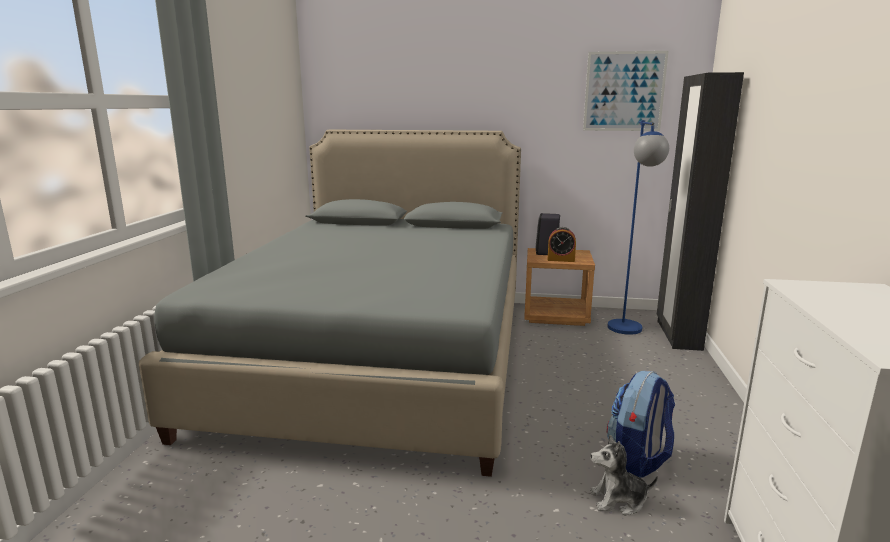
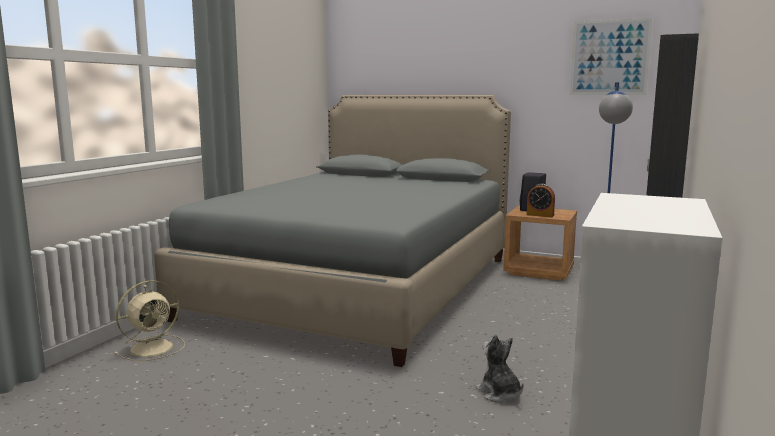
camera: 15 degrees right, 5 degrees down
(161, 495) = (153, 347): none -> beige fan
(618, 500) = (499, 394): plush toy -> plush toy turned 45 degrees clockwise
(637, 461) = (537, 373): backpack -> none

